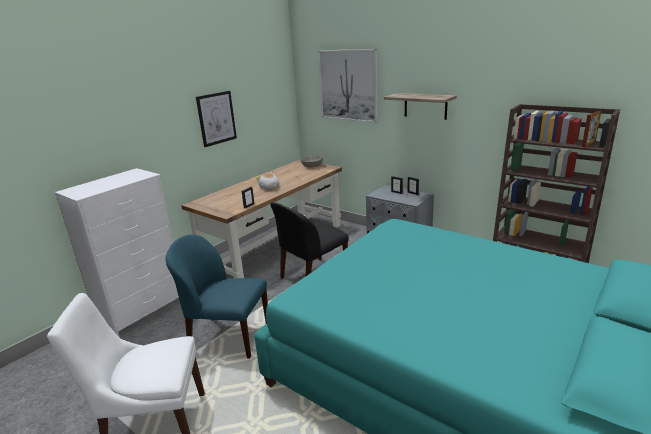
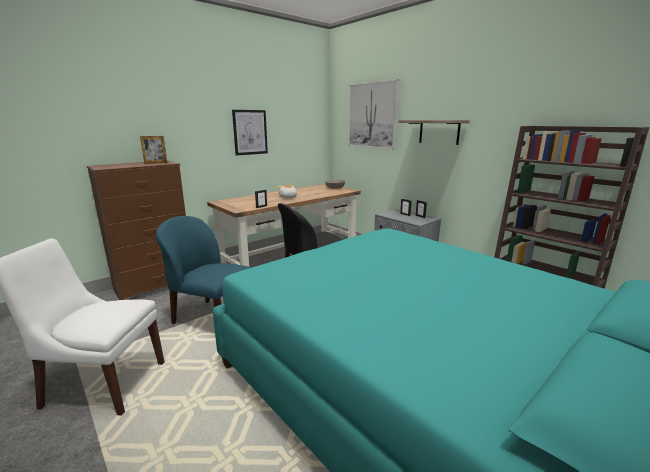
camera: 10 degrees right, 5 degrees down
(144, 310) = (156, 286): white dresser -> brown dresser
(588, 144) = (607, 164): picture frame -> picture frame (155, 163)

